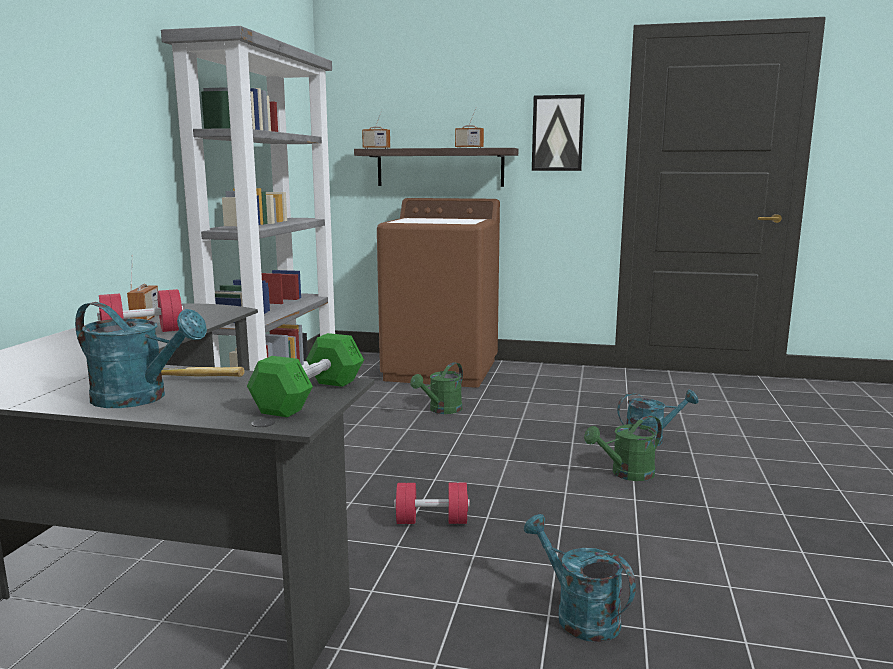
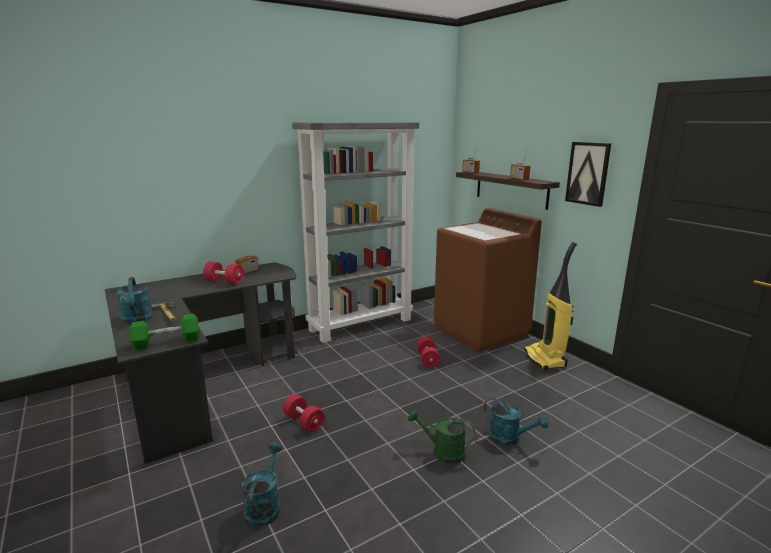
camera: 45 degrees right, 5 degrees up
(441, 410) = (427, 359): green watering can -> red dumbbell
(549, 373) = (545, 359): none -> vacuum cleaner

